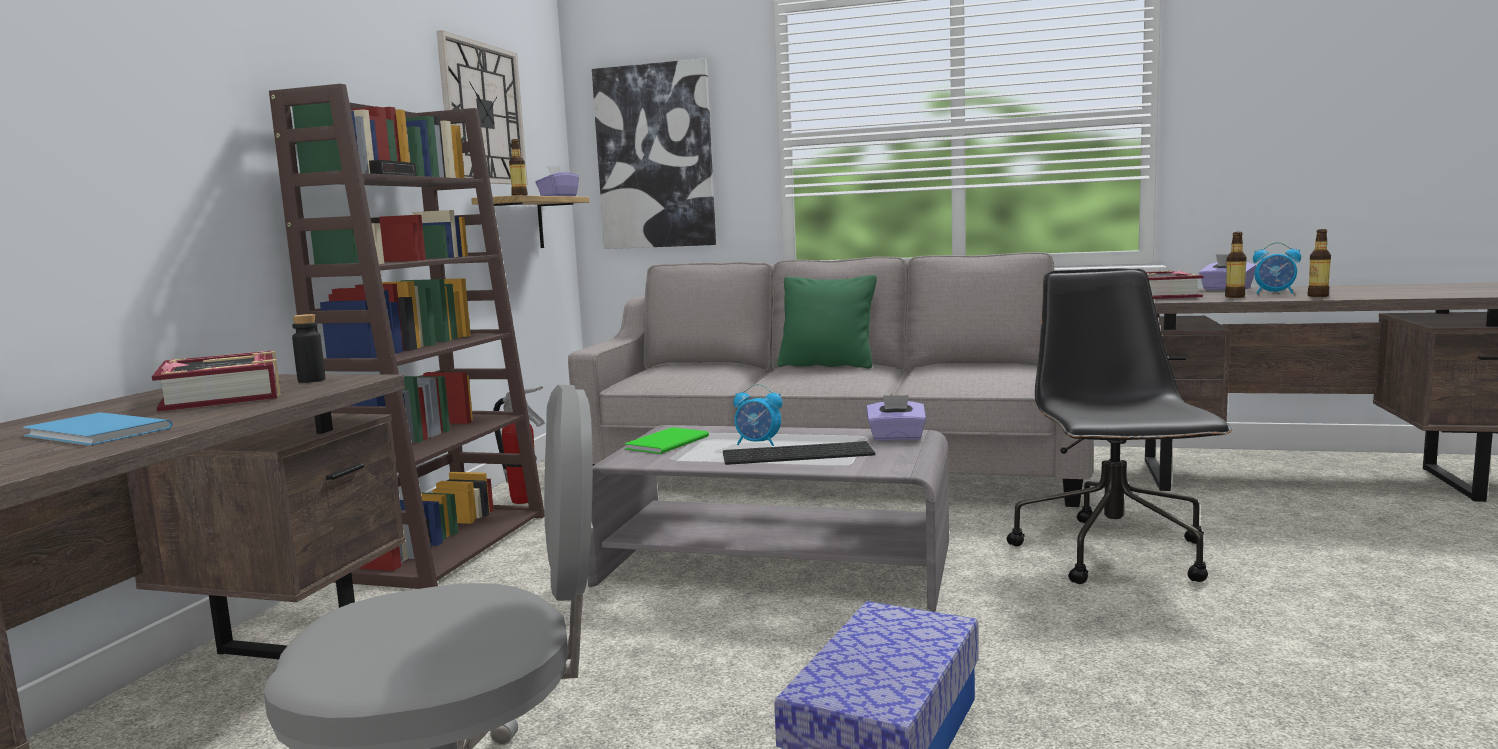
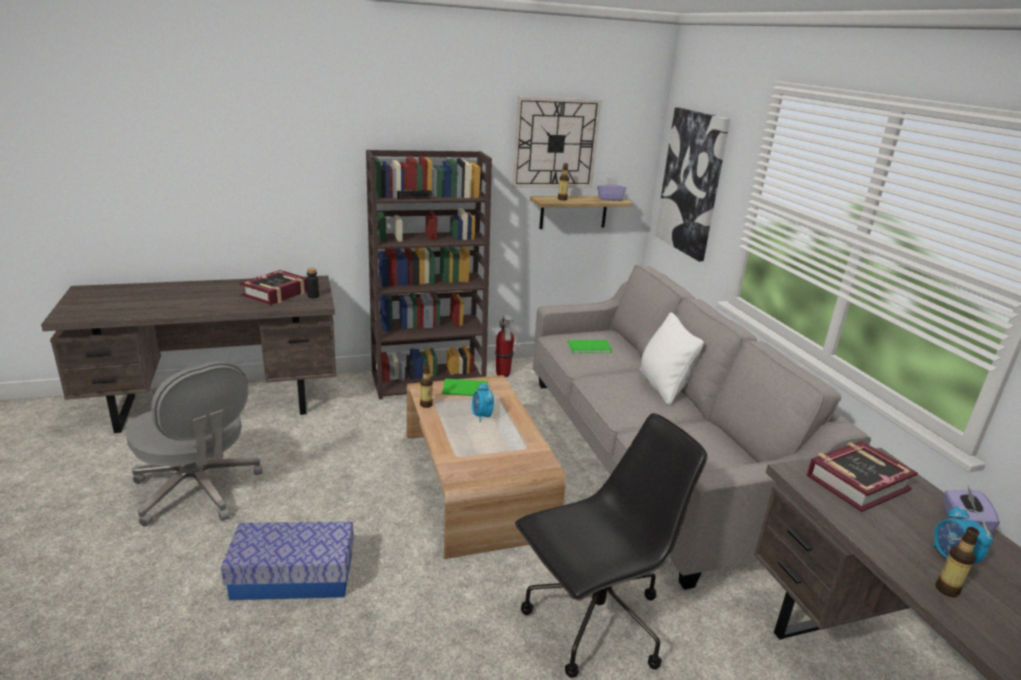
camera: 55 degrees right, 15 degrees up
(96, 433) = (205, 301): blue book -> none
(688, 373) = (591, 347): none -> green book
(776, 563) = (475, 483): grey coffee table -> brown coffee table
(799, 453) = (469, 434): keyboard -> none
(827, 365) = (663, 387): green pillow -> white pillow
(896, 437) = (530, 459): purple tissue box -> none
(1234, 297) = (887, 532): bottle -> bottle (426, 405)

